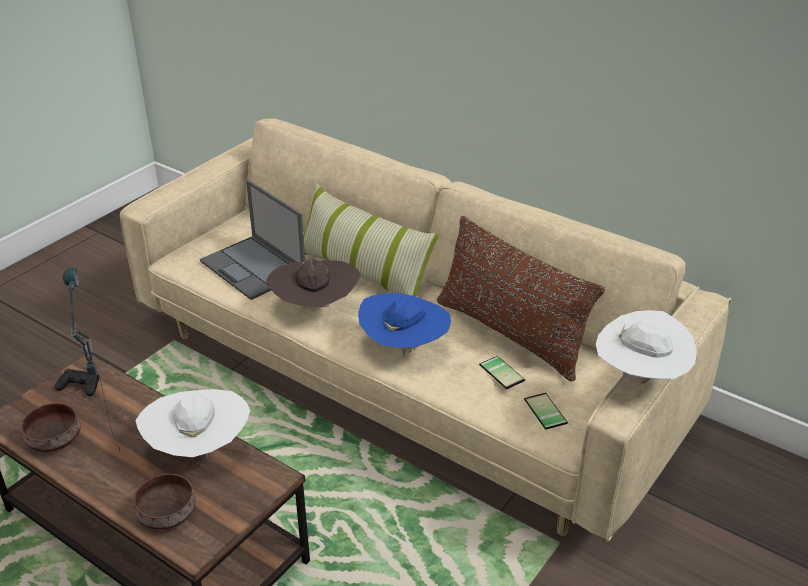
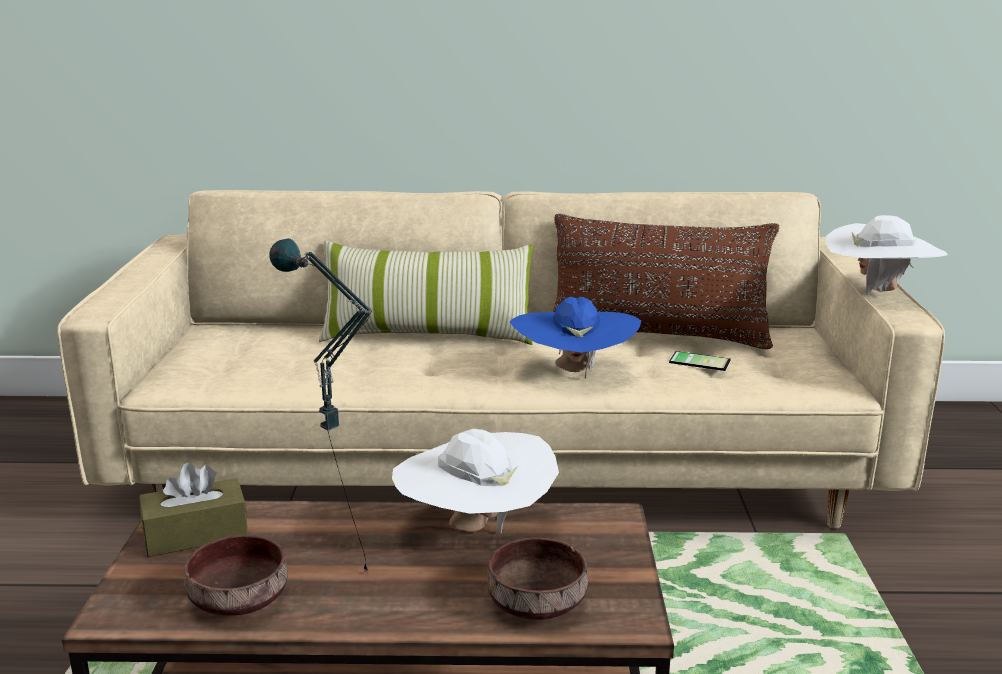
camera: 35 degrees left, 15 degrees down
(80, 386) = (196, 534): black game controller -> brown tissue box
(254, 268) = (287, 362): laptop -> none
(315, 308) = (422, 372): brown hat -> none
(543, 412) = (785, 374): phone -> none

